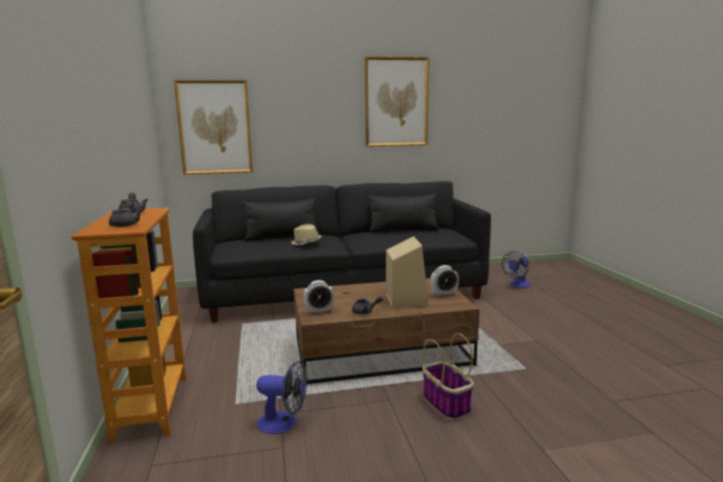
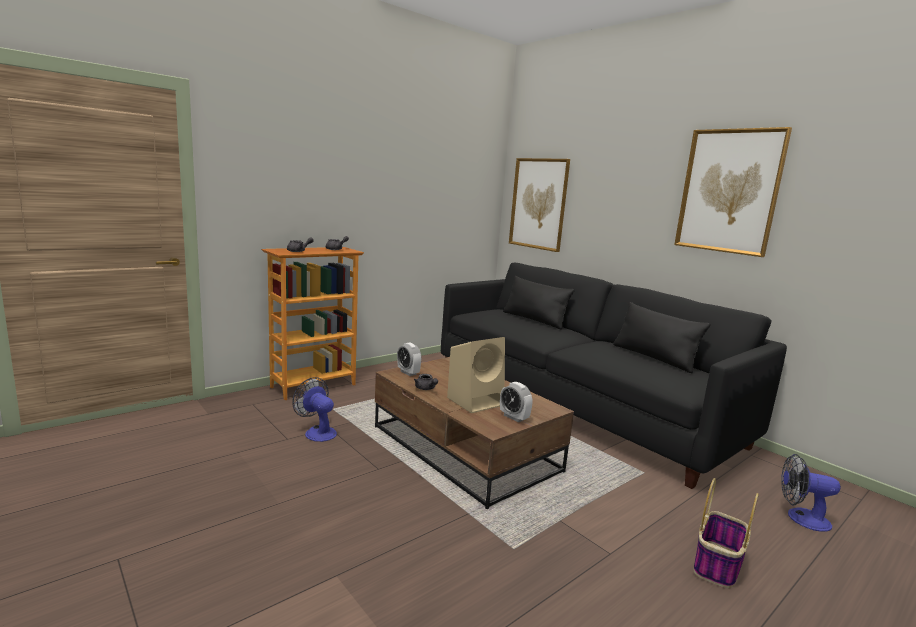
camera: 60 degrees right, 0 degrees up
(284, 423) = (317, 432): fan -> fan turned 150 degrees clockwise
(306, 243) = (528, 328): beige hat -> none
(447, 404) = (391, 501): basket -> basket (717, 565)

